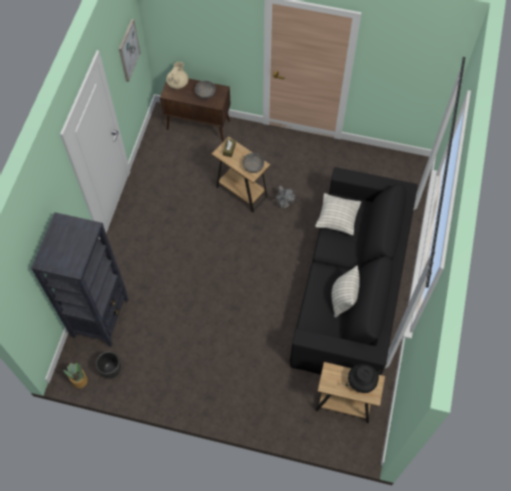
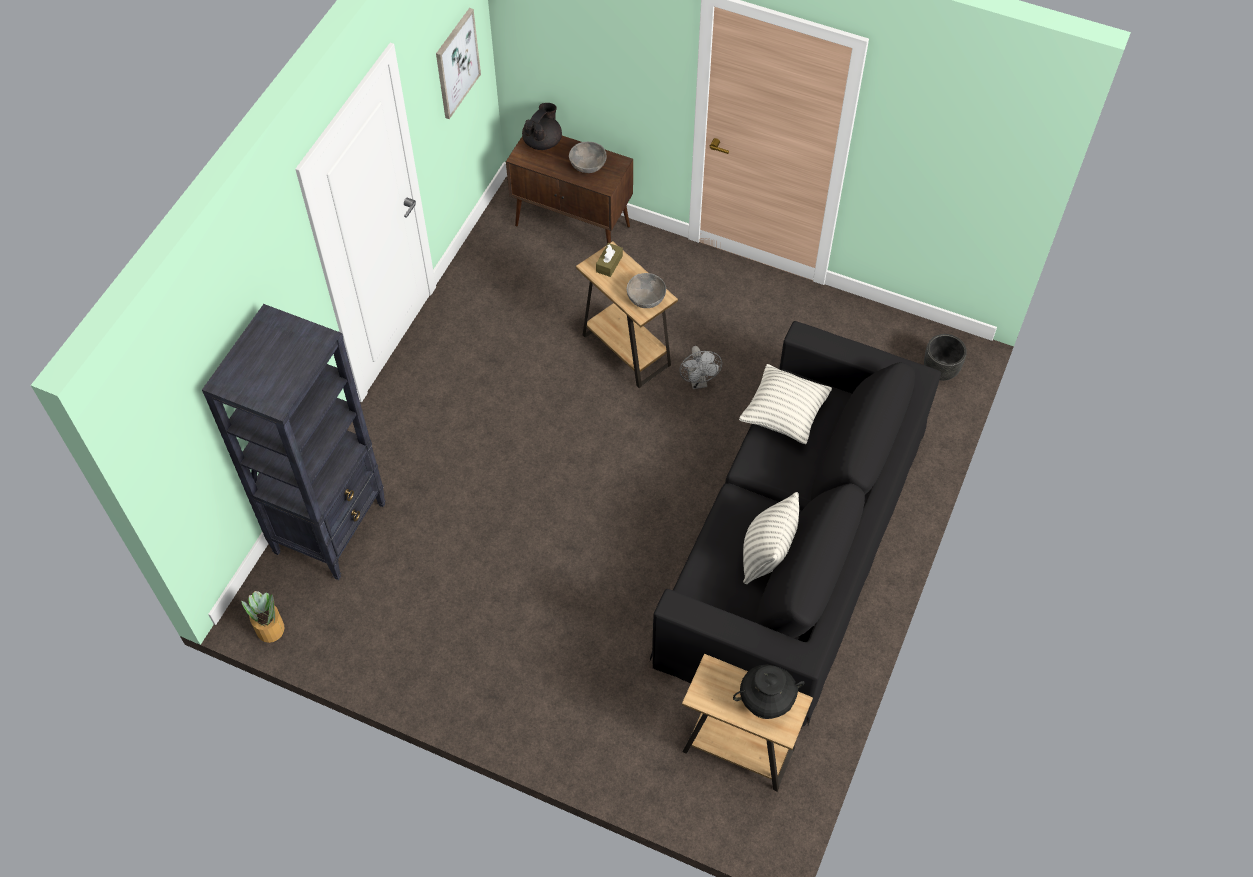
camera: 10 degrees right, 5 degrees down
(110, 370) = (328, 620): black planter -> black planter (939, 371)
(178, 83) = (543, 141): beige teapot -> black teapot

